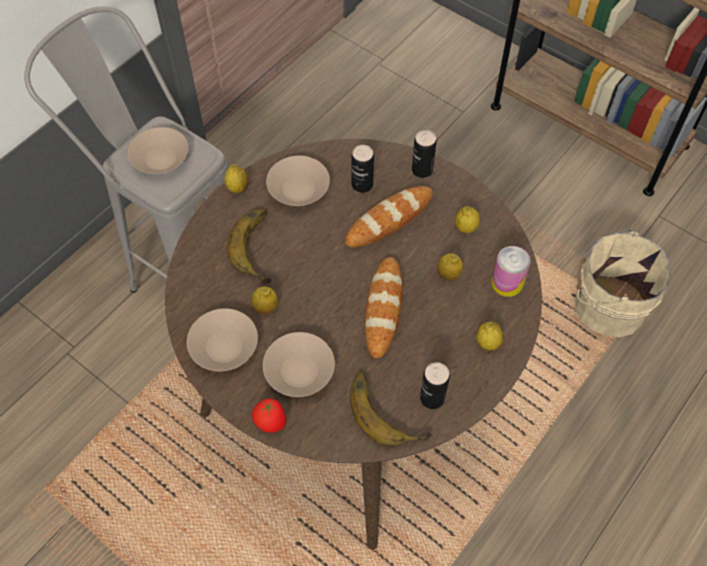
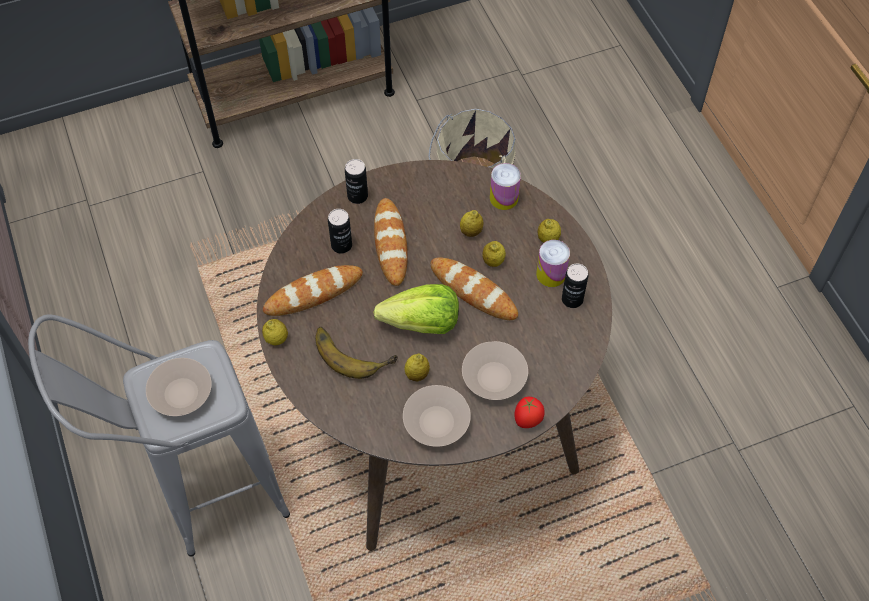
camera: 60 degrees left, 0 degrees up
(299, 190) = (313, 293): beige bowl -> bread
(321, 285) = (422, 324): none -> lettuce
(388, 409) = (564, 333): banana -> none
(448, 365) = (551, 274): none -> can
(466, 228) = (435, 197): lemon -> lemon (493, 261)

